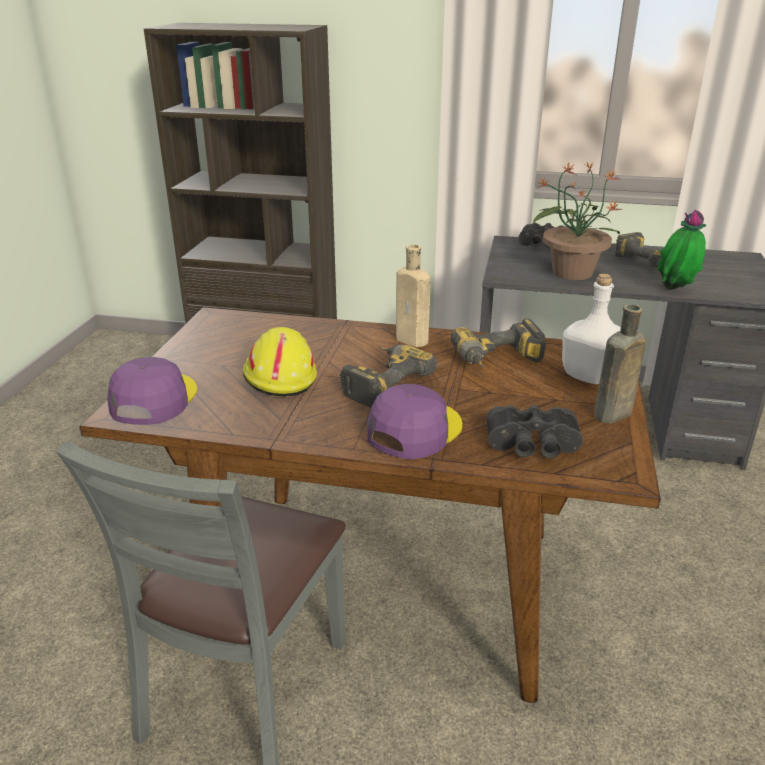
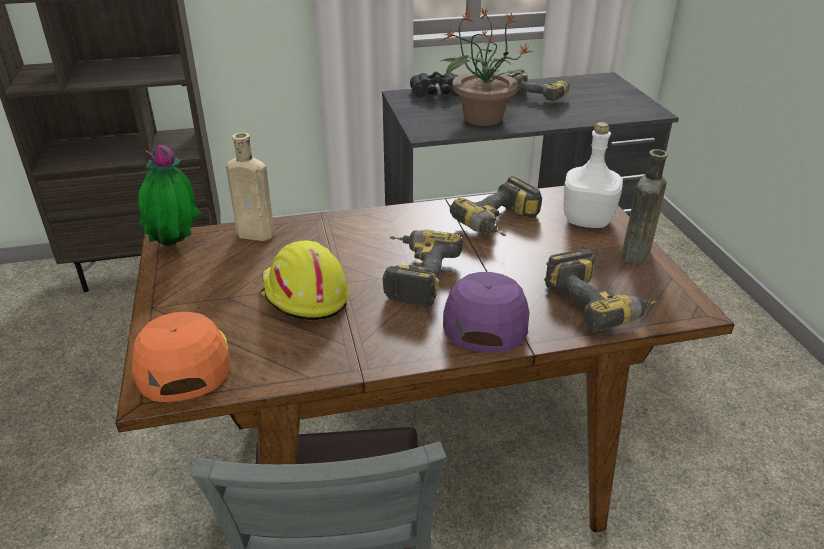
camera: 25 degrees left, 5 degrees up
(153, 400) = (182, 362): purple cap -> orange cap
(414, 341) = (405, 221): beige bottle -> beige bottle (258, 234)
(533, 446) = (600, 304): black binoculars -> power drill
(675, 290) = (580, 120): potted plant -> potted plant (176, 246)

